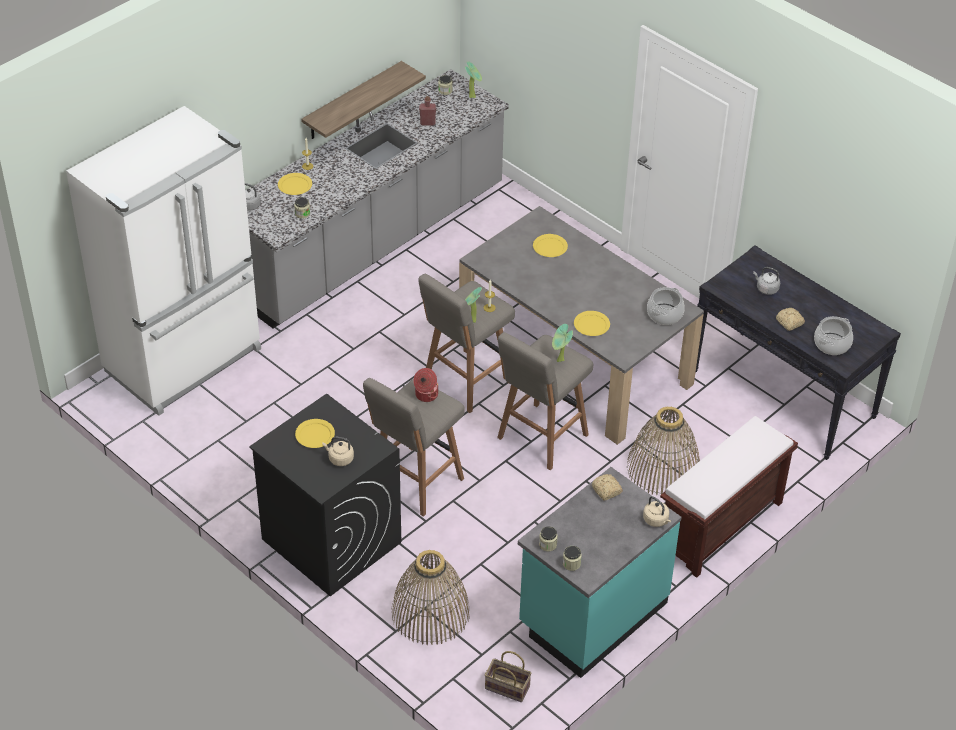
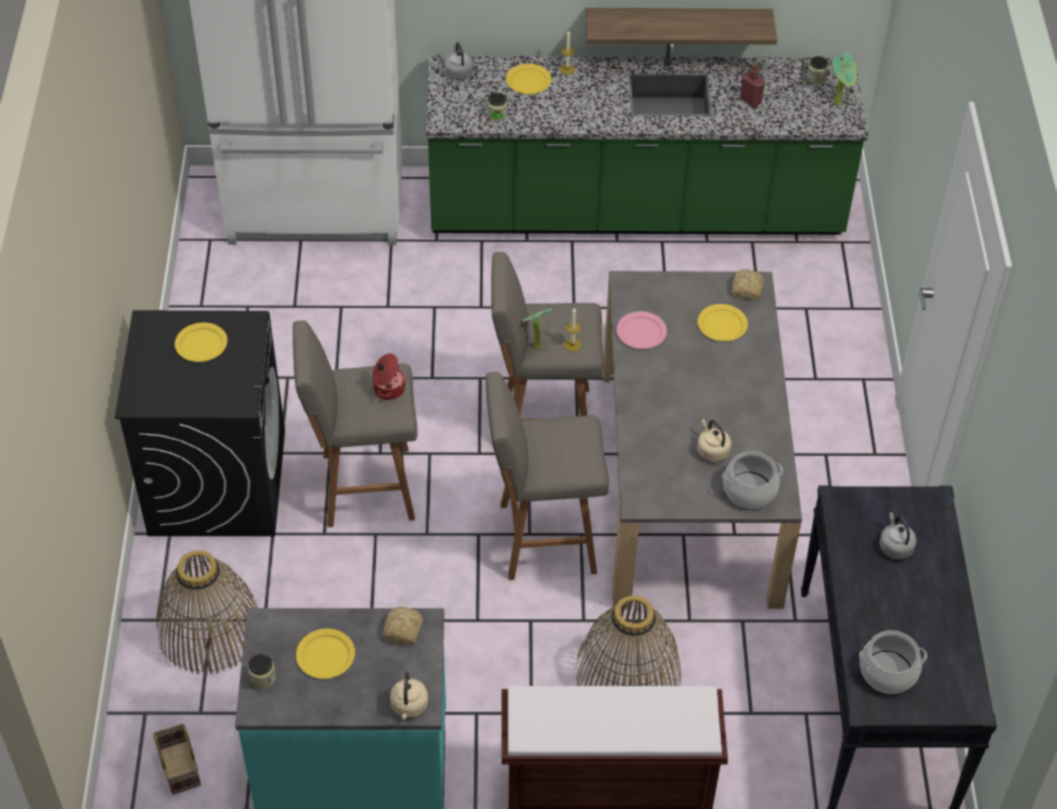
camera: 45 degrees right, 5 degrees up
(339, 459) = (190, 385): beige kettle -> beige kettle (712, 450)
(371, 242) = (635, 210): grey counter -> green counter
(516, 277) = (641, 332): none -> pink plate
(547, 544) = (268, 637): jar -> none
(560, 361) = (568, 456): potted plant -> none
(591, 325) = (652, 442): yellow plate -> yellow plate (325, 655)
(789, 323) = (869, 607): bread -> bread (746, 290)

